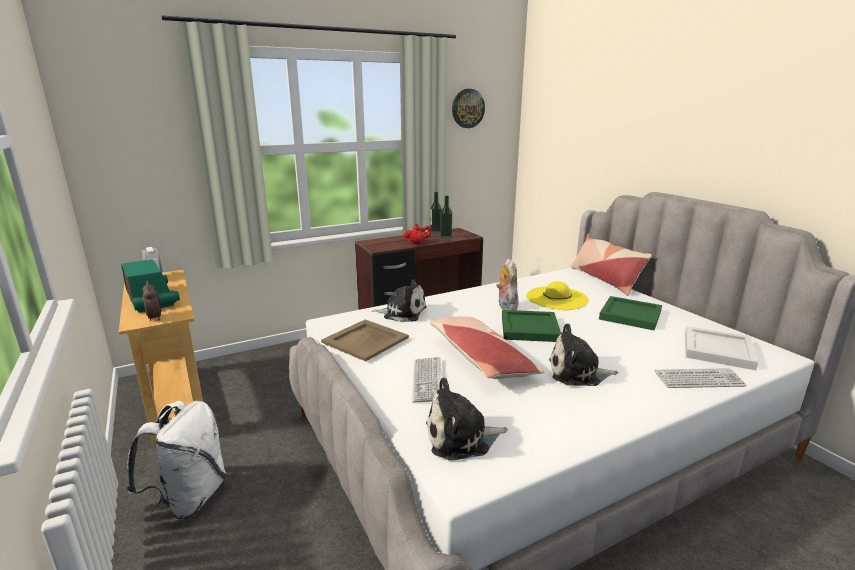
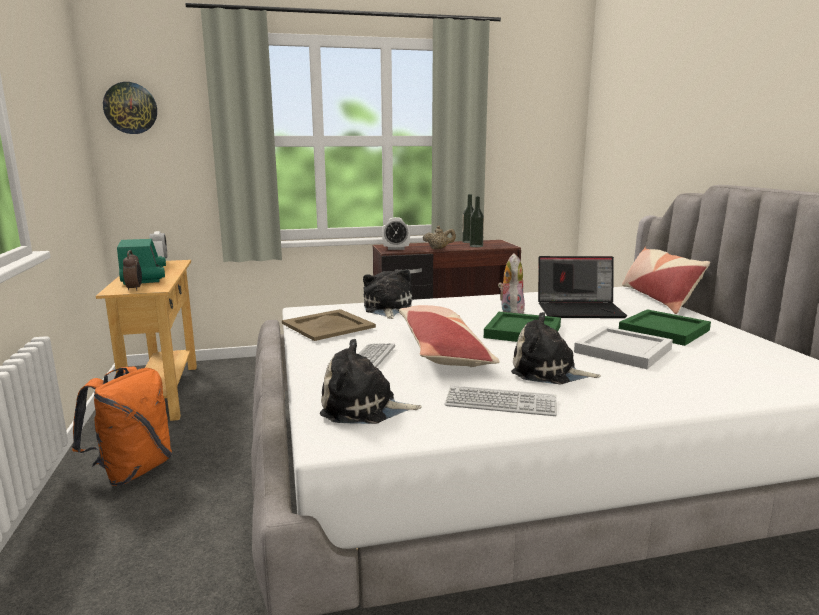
camera: 15 degrees right, 5 degrees down
(190, 498) = (133, 471): white backpack -> orange backpack
(380, 246) = (396, 249): none -> alarm clock
(402, 313) = (387, 309): plush toy -> plush toy turned 120 degrees counterclockwise
(417, 243) = (439, 248): red teapot -> beige teapot
(467, 108) = (518, 102): wall clock -> wall clock (130, 108)
(556, 298) = (580, 310): yellow hat -> laptop
(699, 379) = (706, 393): keyboard -> keyboard (500, 403)
(718, 350) = (761, 370): white tray -> white tray (624, 350)

